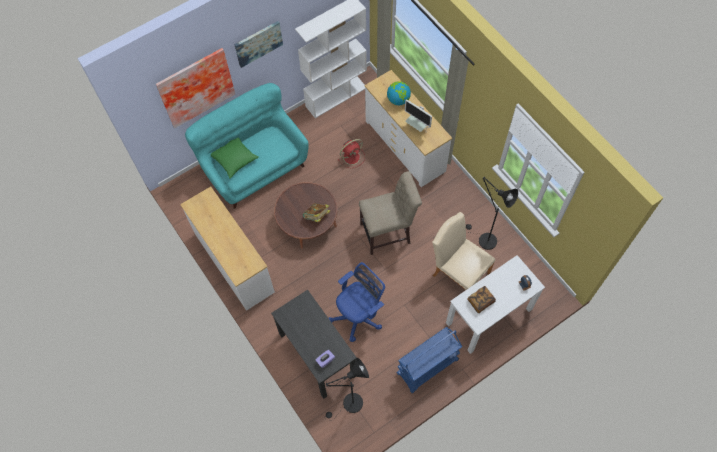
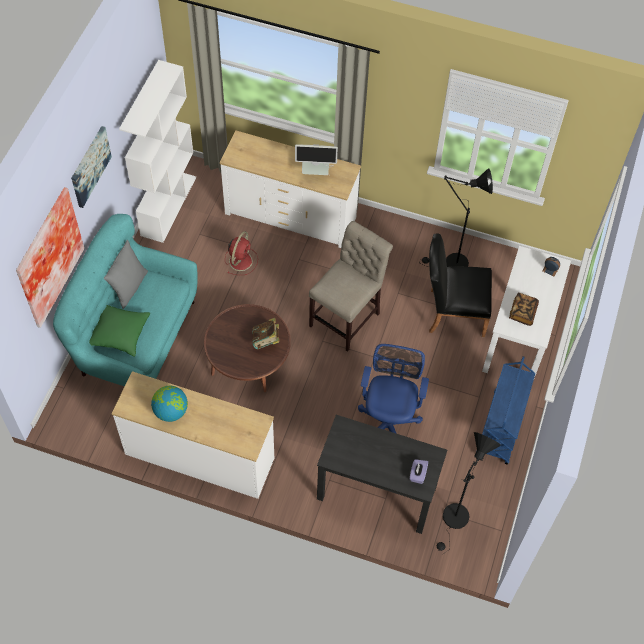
camera: 40 degrees left, 5 degrees down
(262, 134) = (129, 287): none -> grey pillow
(398, 100) = (271, 157): globe -> globe (171, 411)
(458, 272) = (452, 312): beige chair -> black chair

